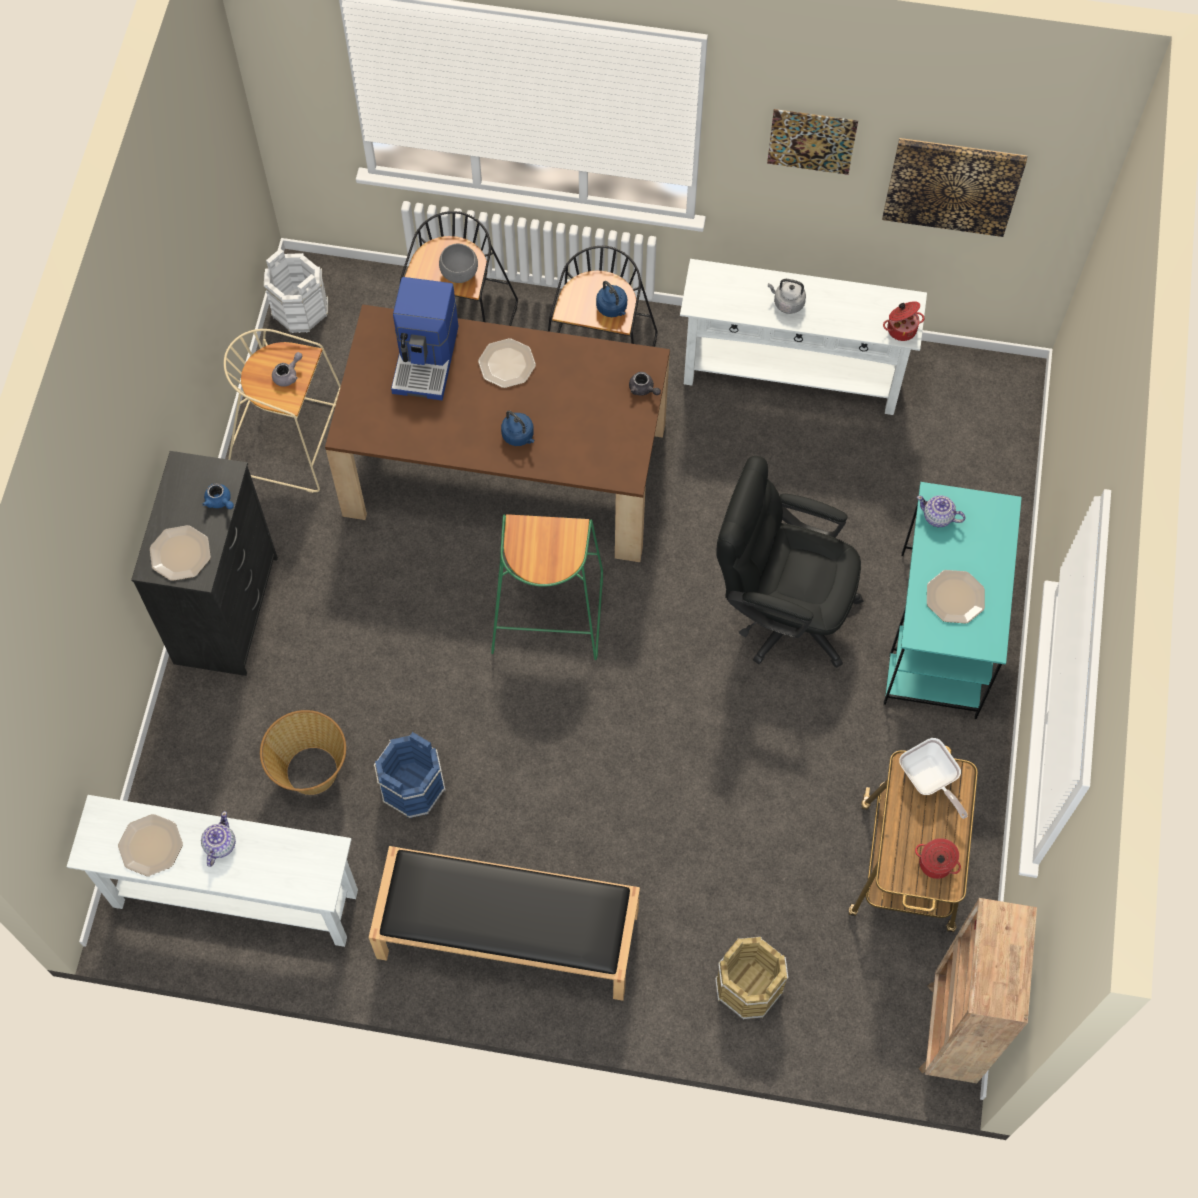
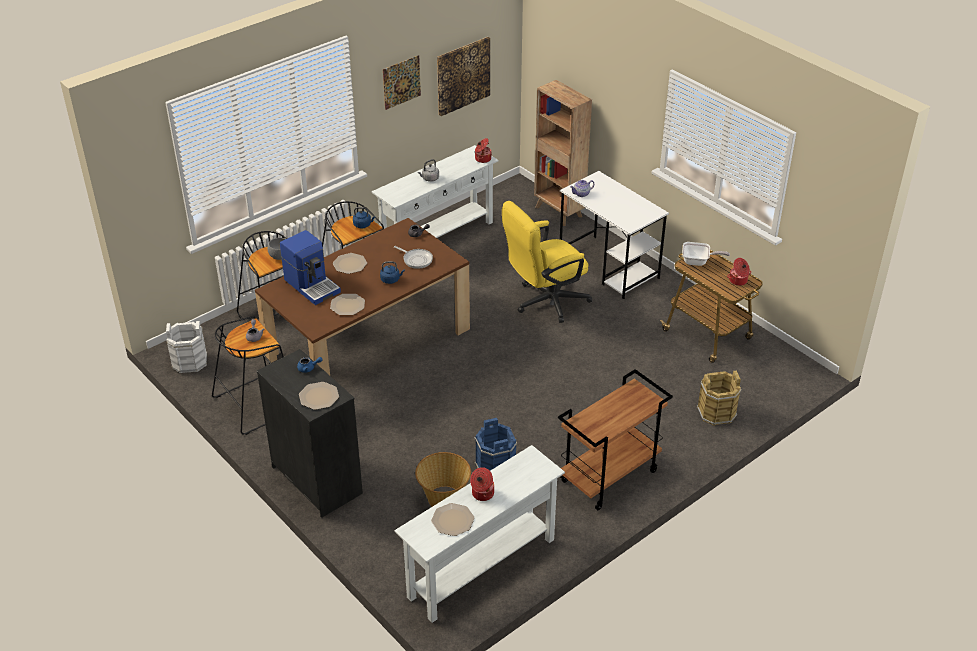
camera: 50 degrees left, 25 degrees down
(219, 845) = (482, 494): teapot -> cooking pot
(293, 440) = (256, 403): beige stool -> black stool
(506, 935) = (609, 477): black bench -> brown cart
(546, 611) = (457, 371): green stool -> none
(587, 431) = (416, 260): none -> frying pan
(781, 610) = (545, 302): black office chair -> yellow office chair
(938, 635) = (609, 267): turquoise desk -> white desk
(950, 1034) = (798, 365): brown bookcase -> brown bookcase (559, 212)
(955, 597) = (624, 208): plate -> plate (348, 305)

